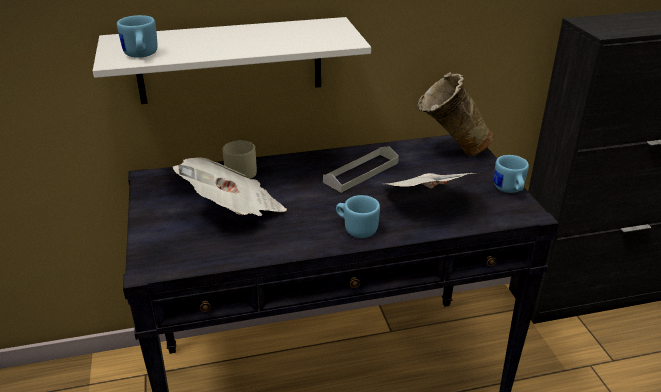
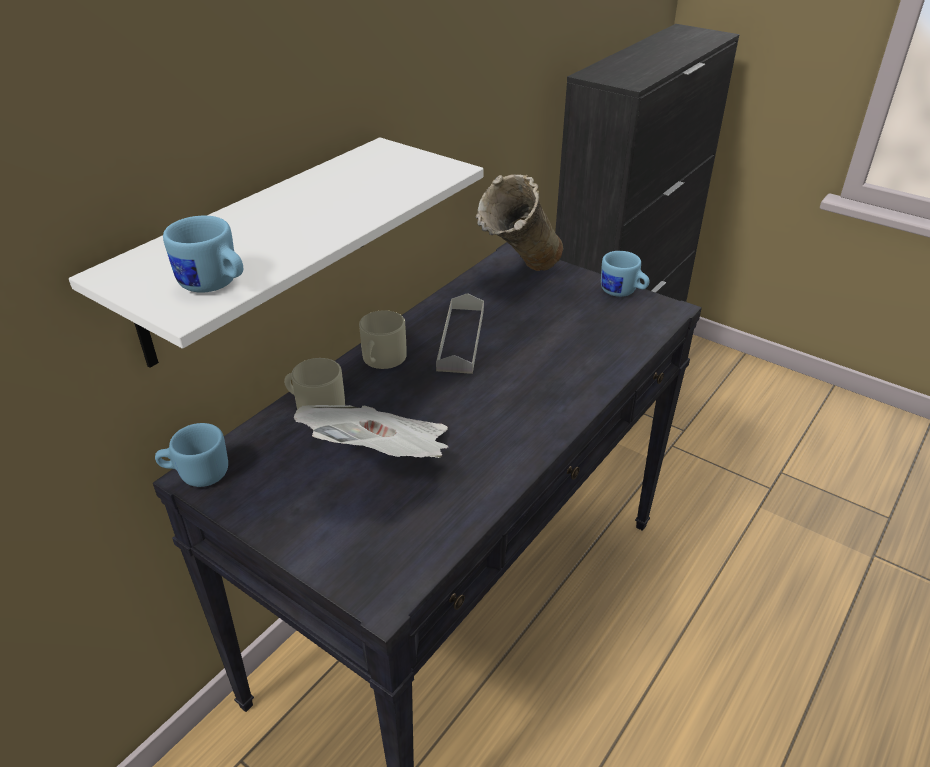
camera: 40 degrees left, 5 degrees up
(302, 164) = (381, 359): none -> beige mug
(356, 229) = (545, 407): blue mug -> blue mug (197, 474)
(427, 201) = (568, 340): newspaper -> none

